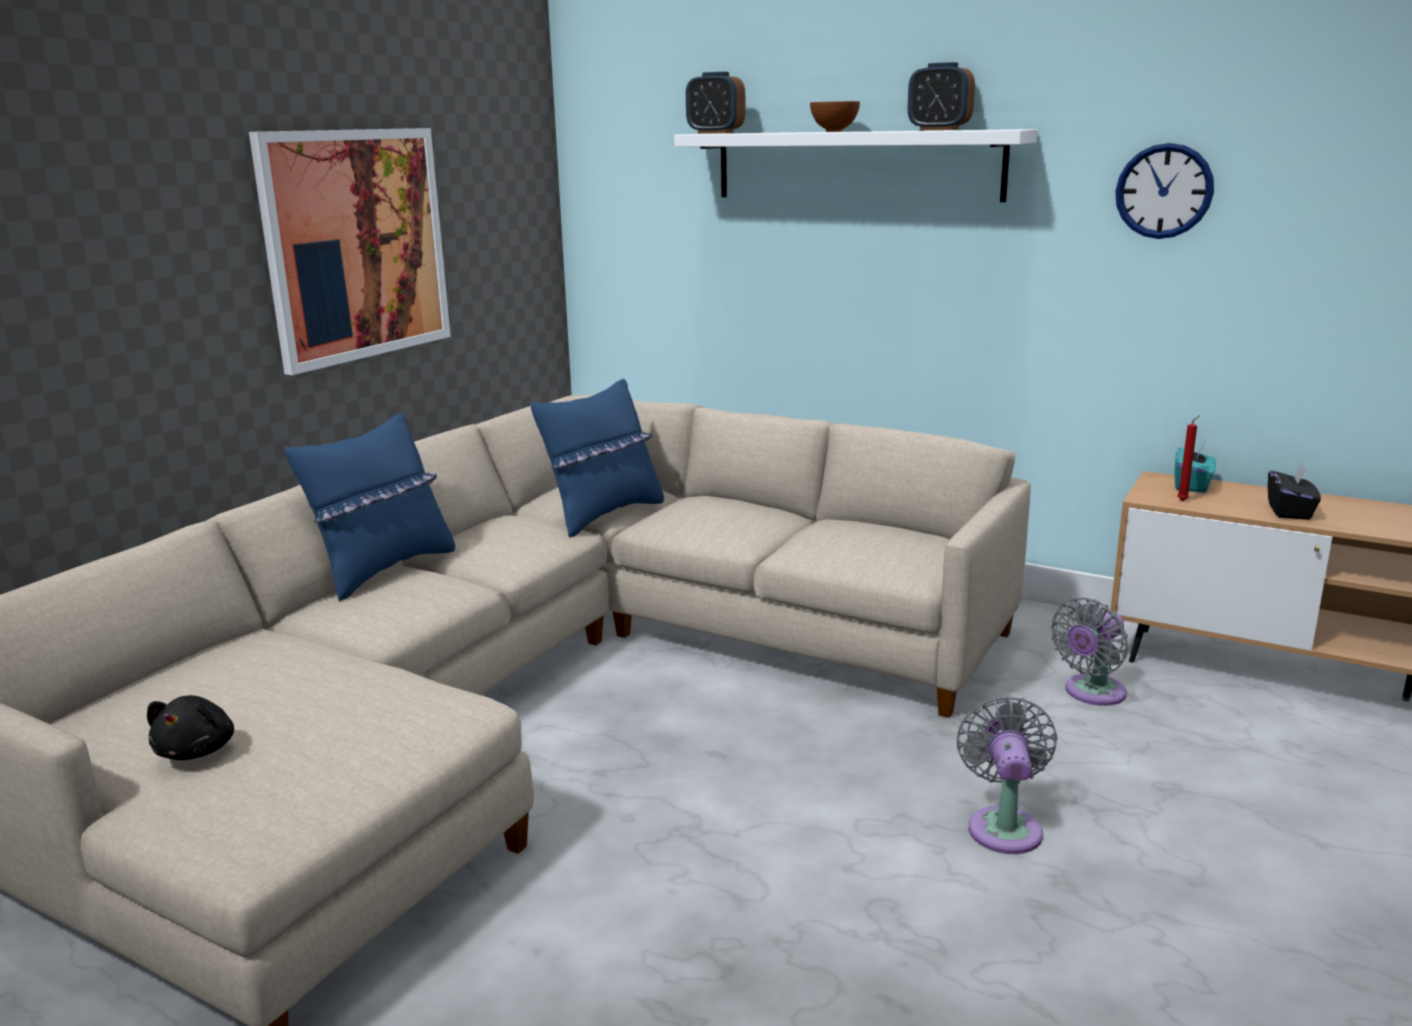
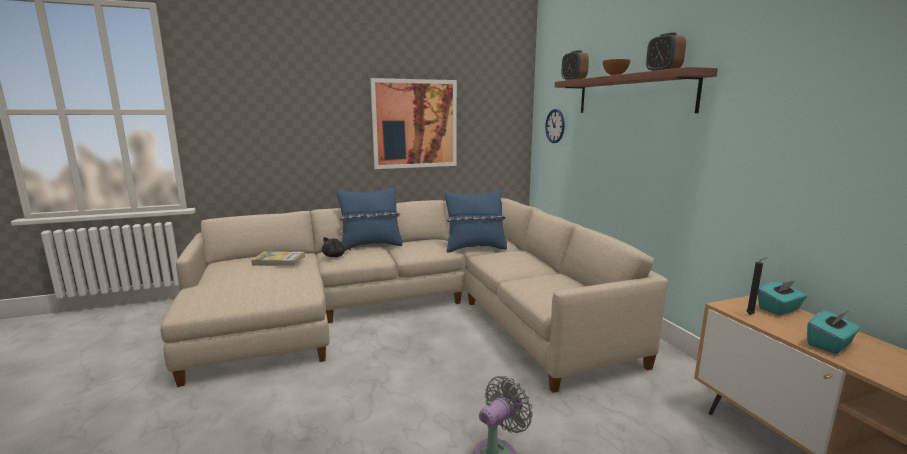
camera: 40 degrees right, 5 degrees down
(198, 750) = (226, 278): black plush toy -> black plush toy (335, 256)
(251, 668) = (279, 261): none -> book
(855, 165) = (632, 94): white shelf -> brown shelf
(1091, 693) = (654, 418): grey fan -> none
(1164, 191) = (790, 104): wall clock -> wall clock (555, 126)
(1183, 500) = (751, 315): red candle -> black candle
(1290, 511) = (830, 345): black tissue box -> turquoise tissue box

